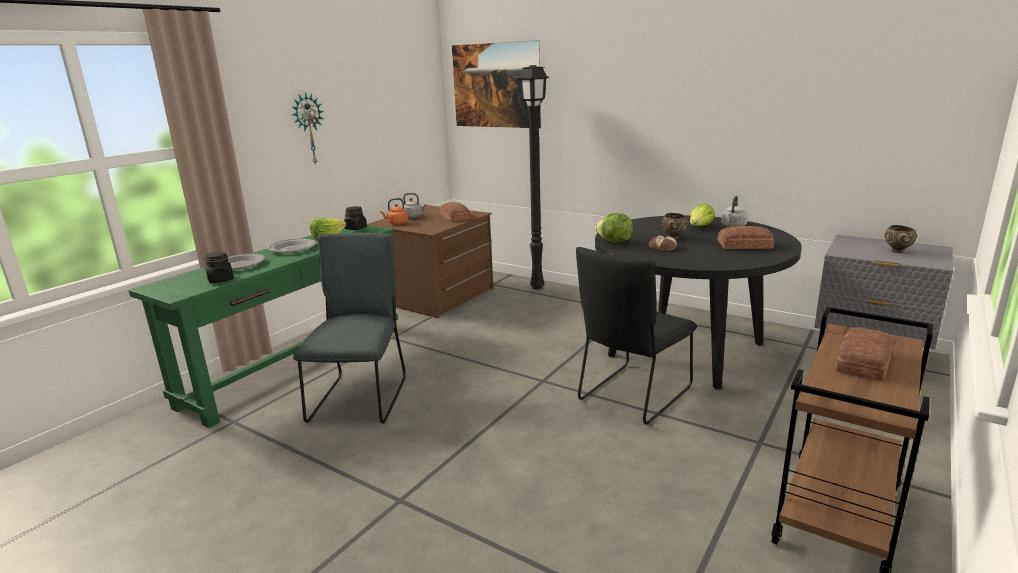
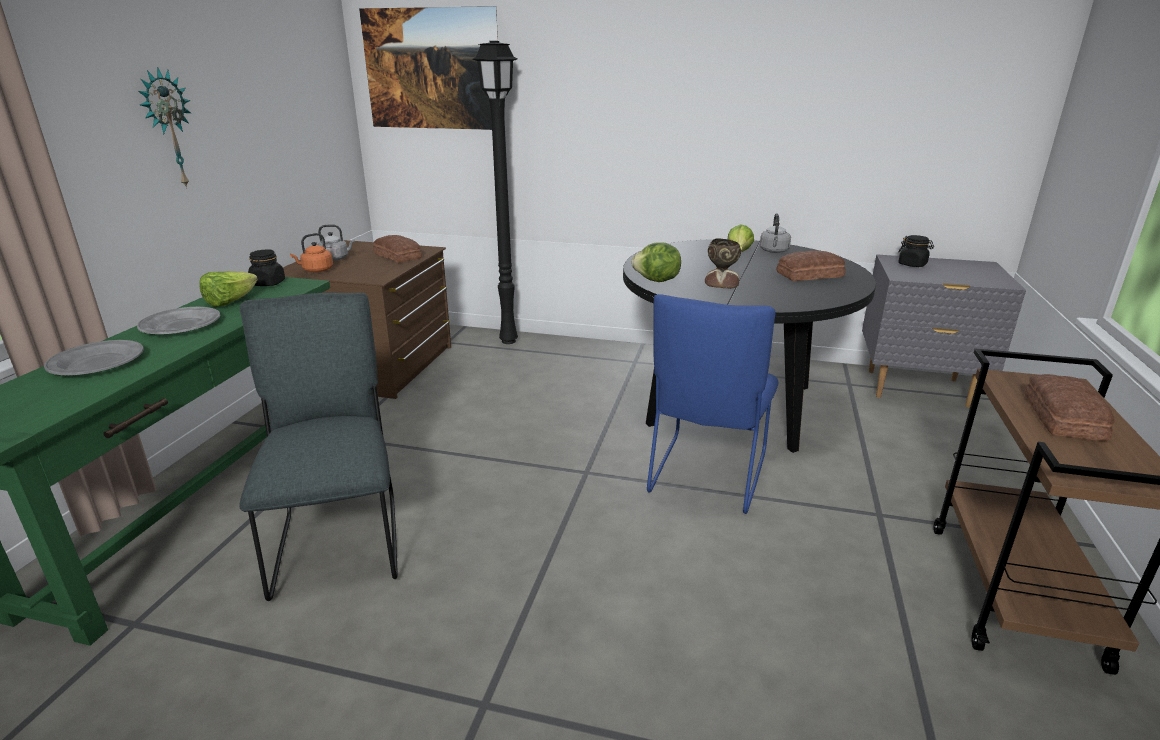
camera: 20 degrees left, 5 degrees up
(221, 280) = (77, 395): black jar -> black jar (912, 264)
(632, 396) = (706, 477): black chair -> blue chair
(898, 251) = (954, 271): brown bowl -> none

